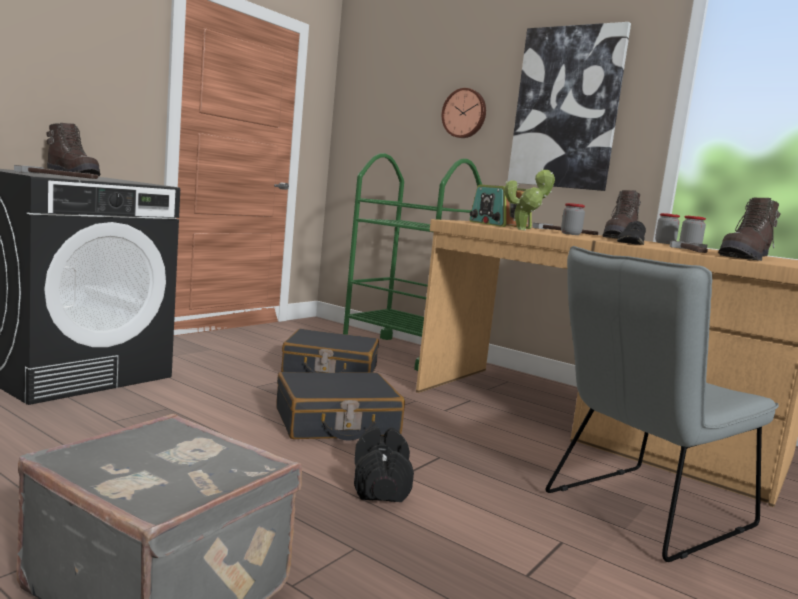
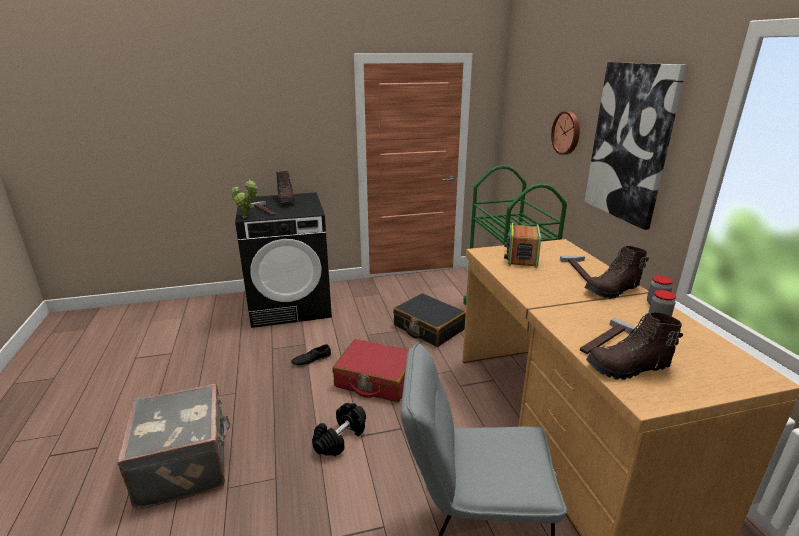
camera: 40 degrees right, 15 degrees up
(336, 423) = (375, 379): black suitcase -> red suitcase
(524, 230) = (513, 275): potted plant -> potted plant (246, 217)
(570, 234) = (556, 283): jar -> none
(631, 243) = (569, 314): black shoe -> black shoe (311, 360)

